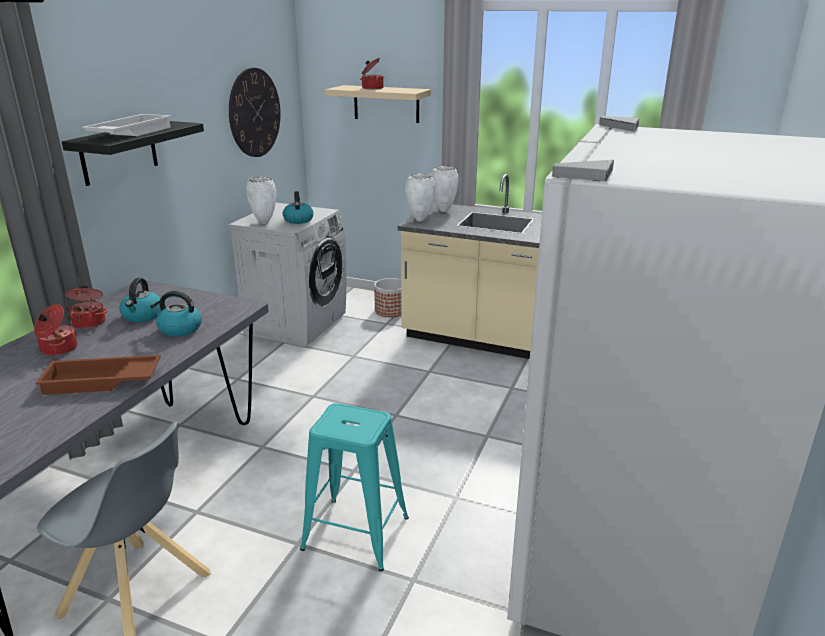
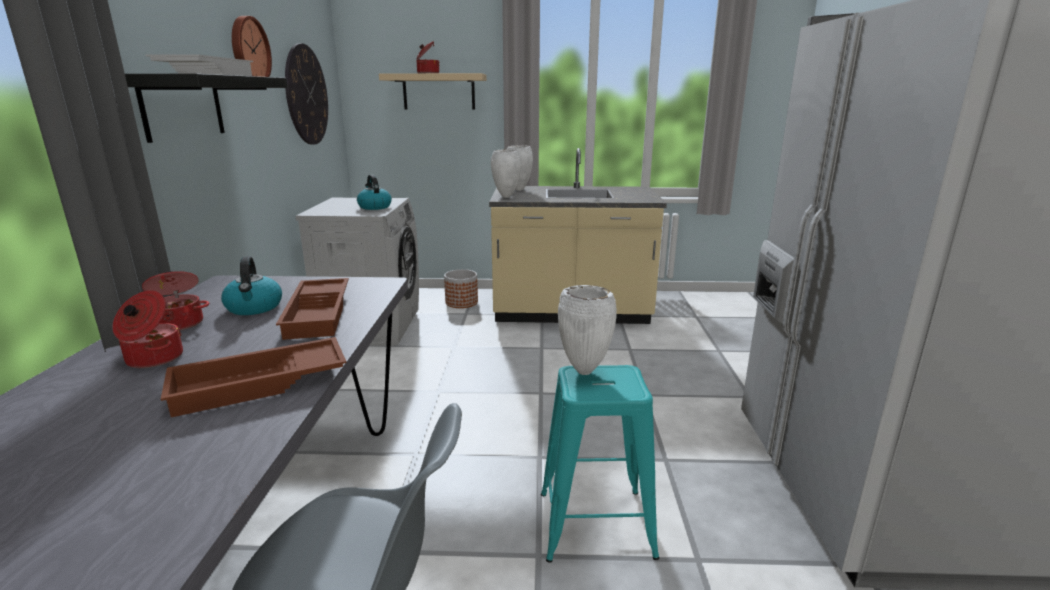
camera: 20 degrees left, 5 degrees down
(179, 329) = (320, 314): kettle -> brown tray
(189, 90) = (248, 50): none -> wall clock
(264, 222) = (338, 211): white vase -> white vase (585, 371)

